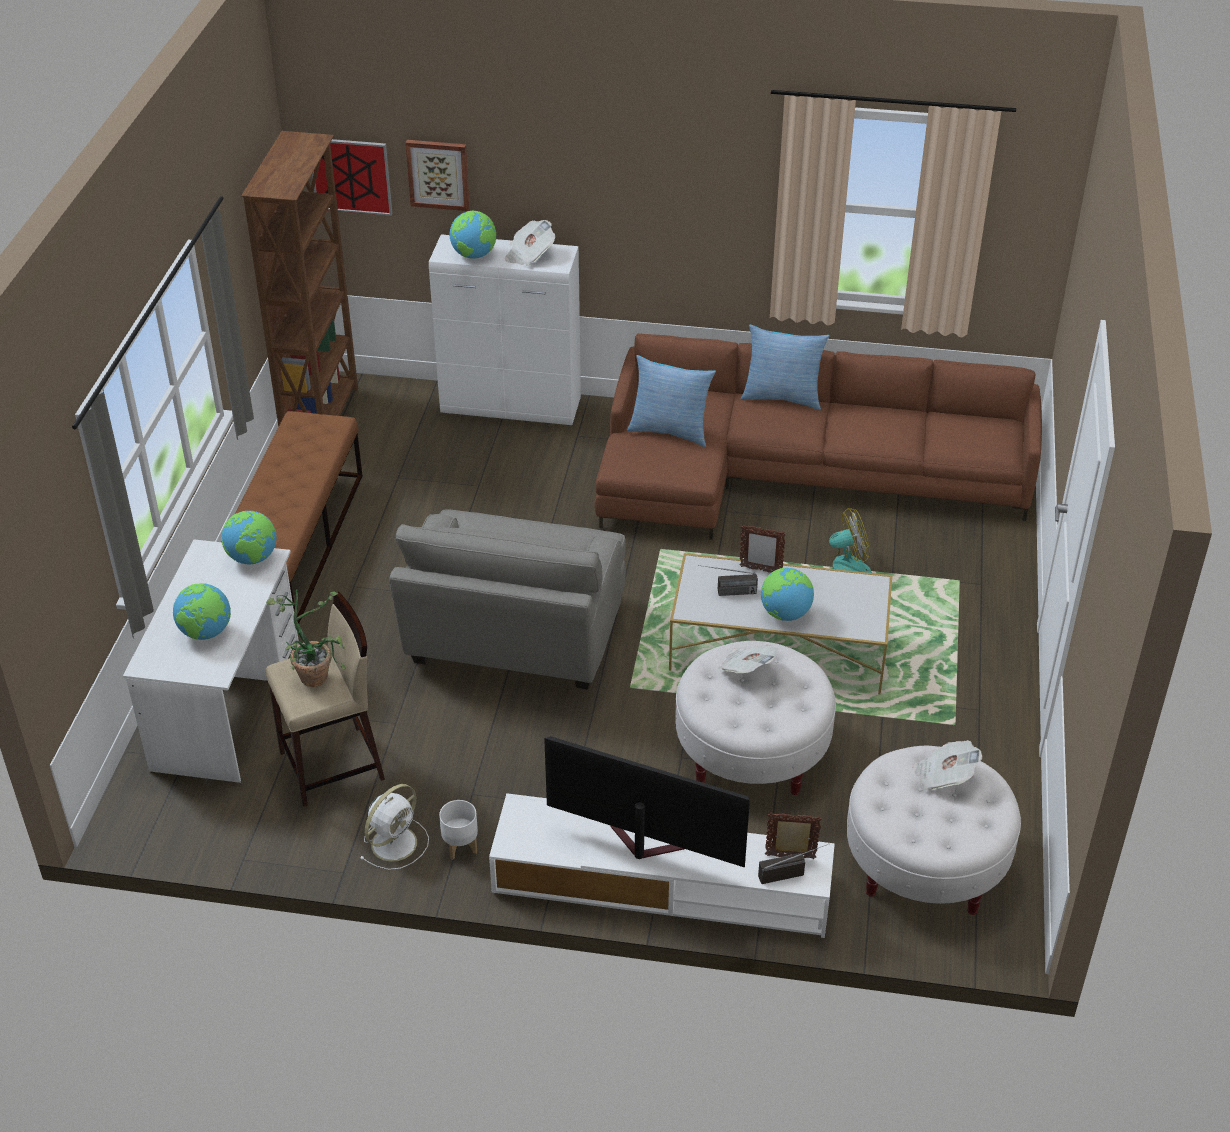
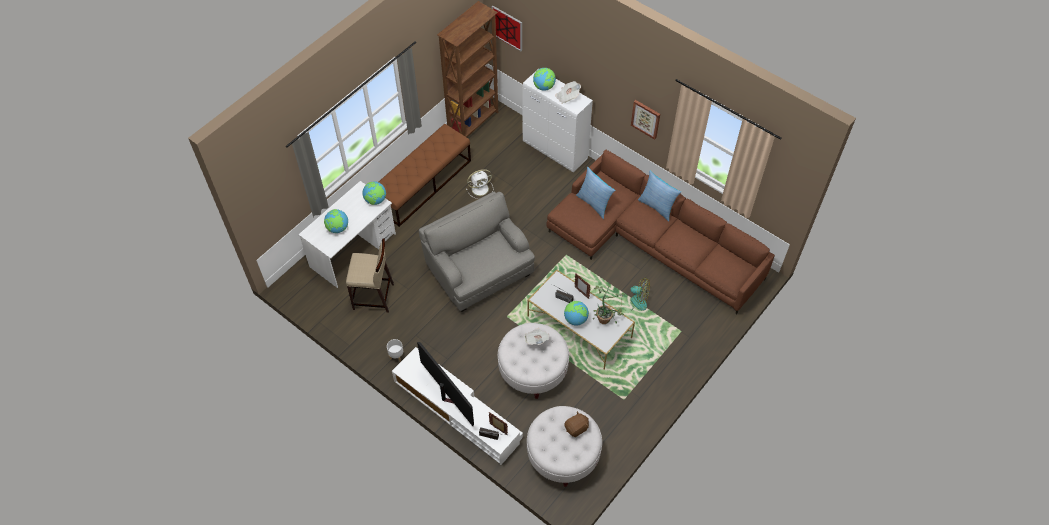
camera: 30 degrees right, 15 degrees up
(316, 672) = (367, 265): potted plant -> potted plant (606, 317)
(395, 842) = (375, 342): white fan -> white fan (481, 188)
(438, 174) = (541, 44): picture -> picture (646, 119)
(514, 636) = (479, 270): grey armchair -> grey armchair turned 105 degrees clockwise
(943, 776) = (576, 428): newspaper -> brown plush toy

